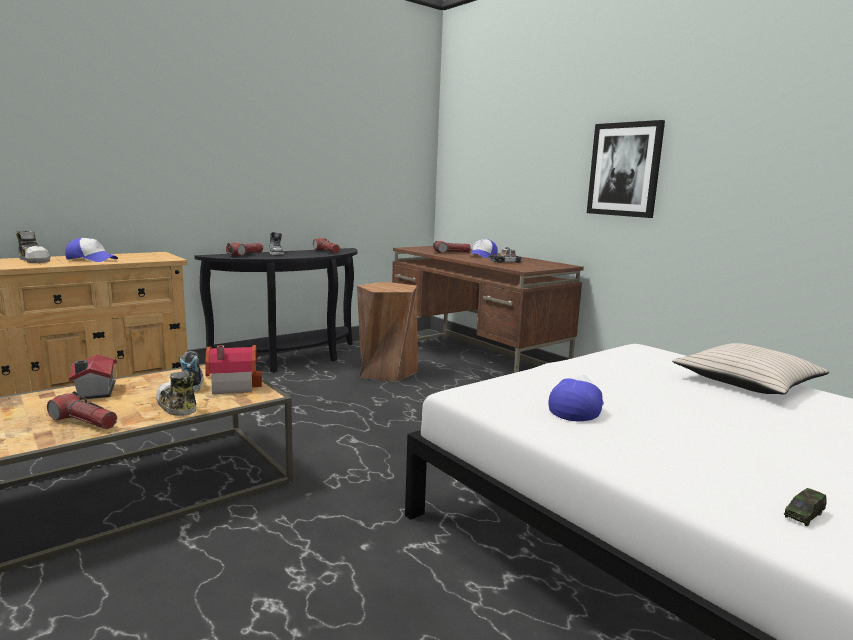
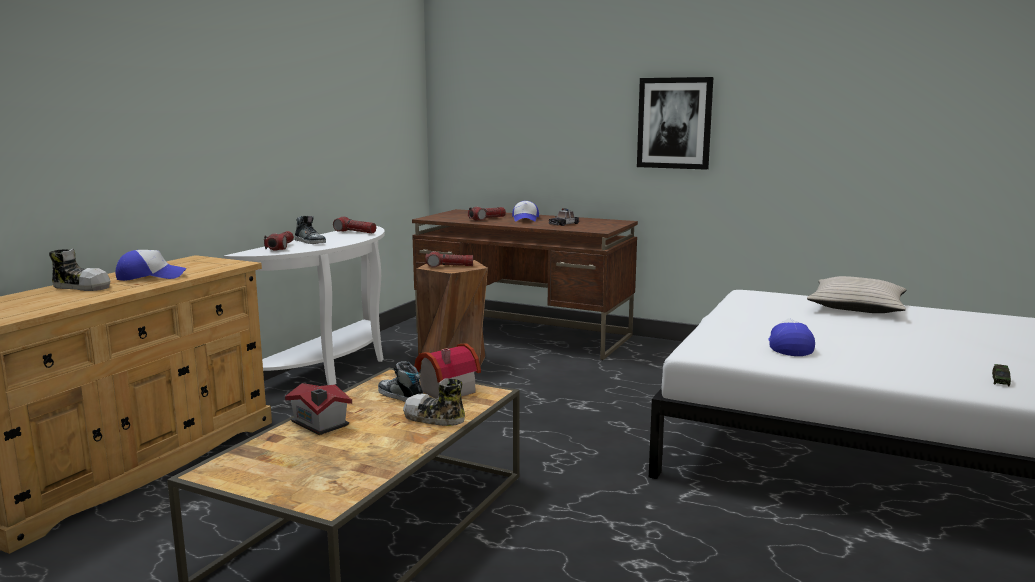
camera: 25 degrees left, 0 degrees up
(84, 422) = (377, 449): flashlight -> flashlight (449, 266)
(292, 360) = (332, 369): black console table -> white console table

